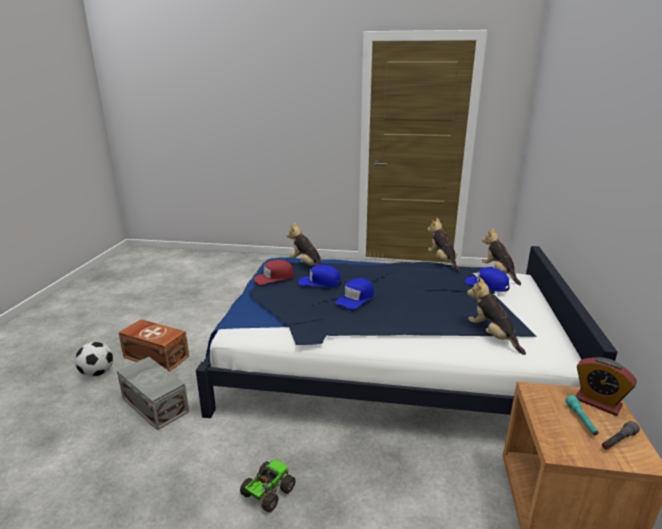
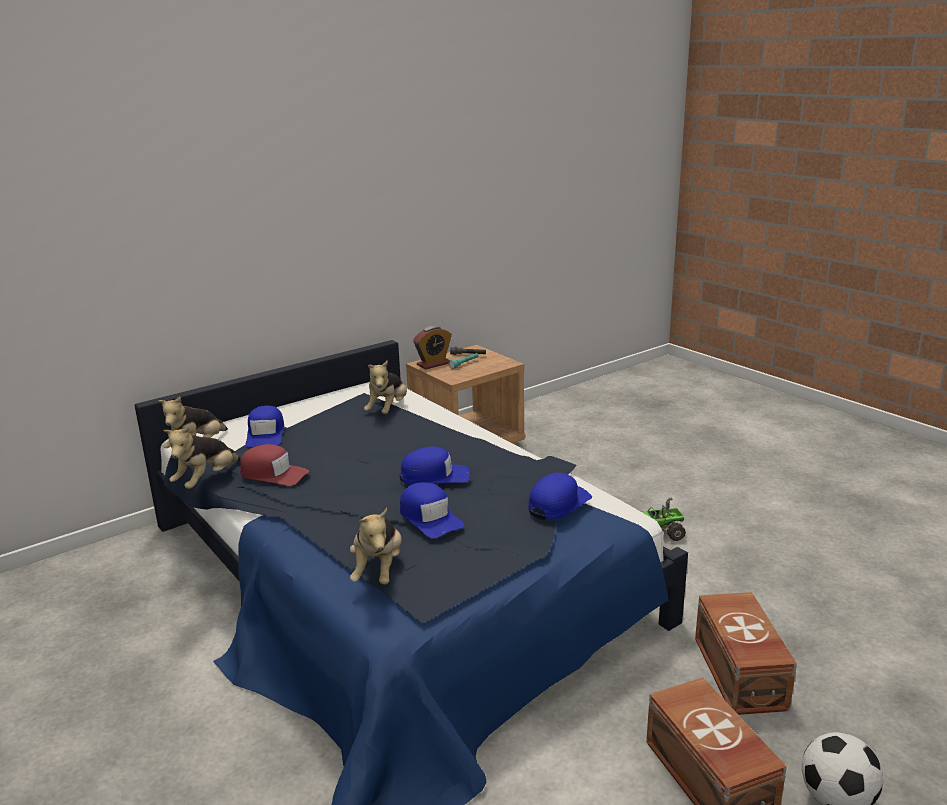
camera: 135 degrees left, 0 degrees up
(155, 404) = (738, 674): grey storage box -> brown storage box
(271, 313) = (558, 503): none -> blue cap
(274, 277) = (474, 564): red cap -> red cap (273, 474)
(598, 402) = (433, 364): alarm clock -> alarm clock turned 60 degrees clockwise

